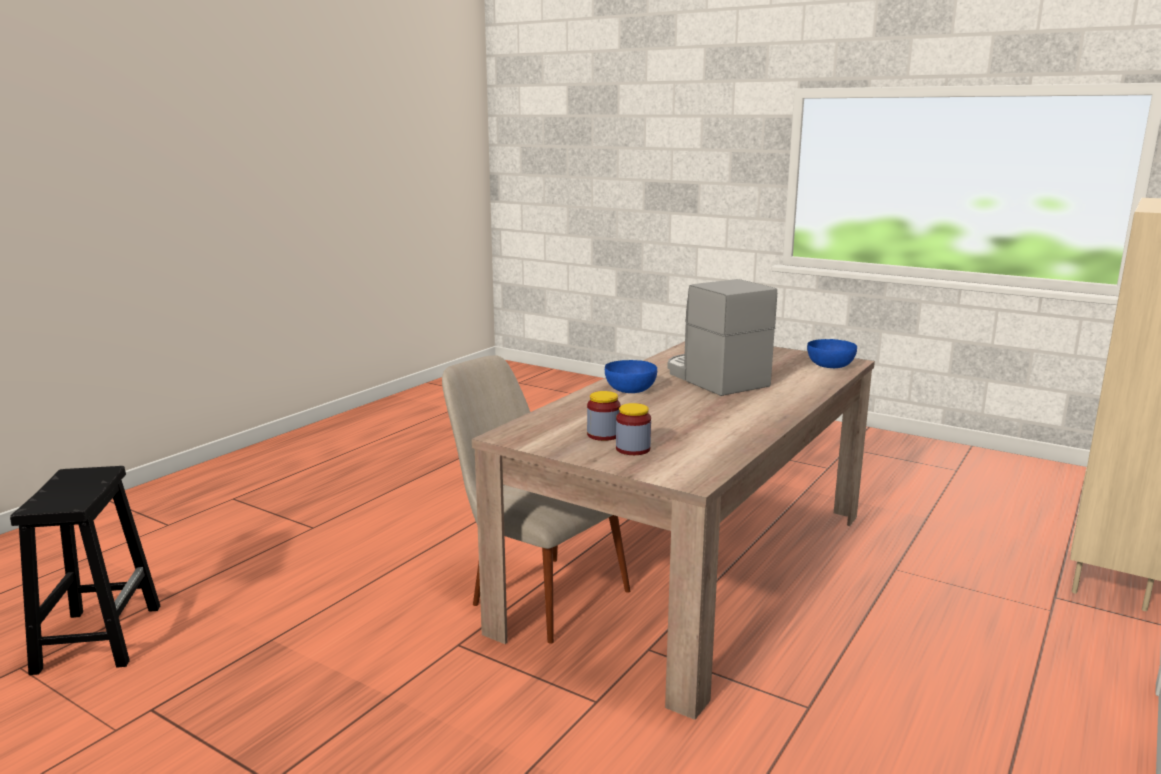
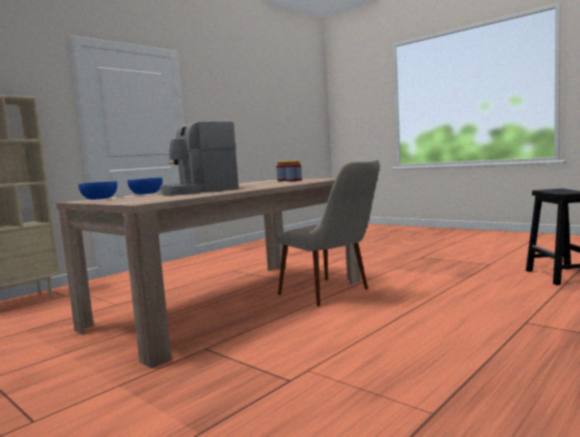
camera: 170 degrees left, 10 degrees down
(630, 389) = (262, 186): blue bowl -> blue bowl (146, 194)
(714, 378) = (199, 191): coffee machine -> coffee machine turned 75 degrees clockwise

